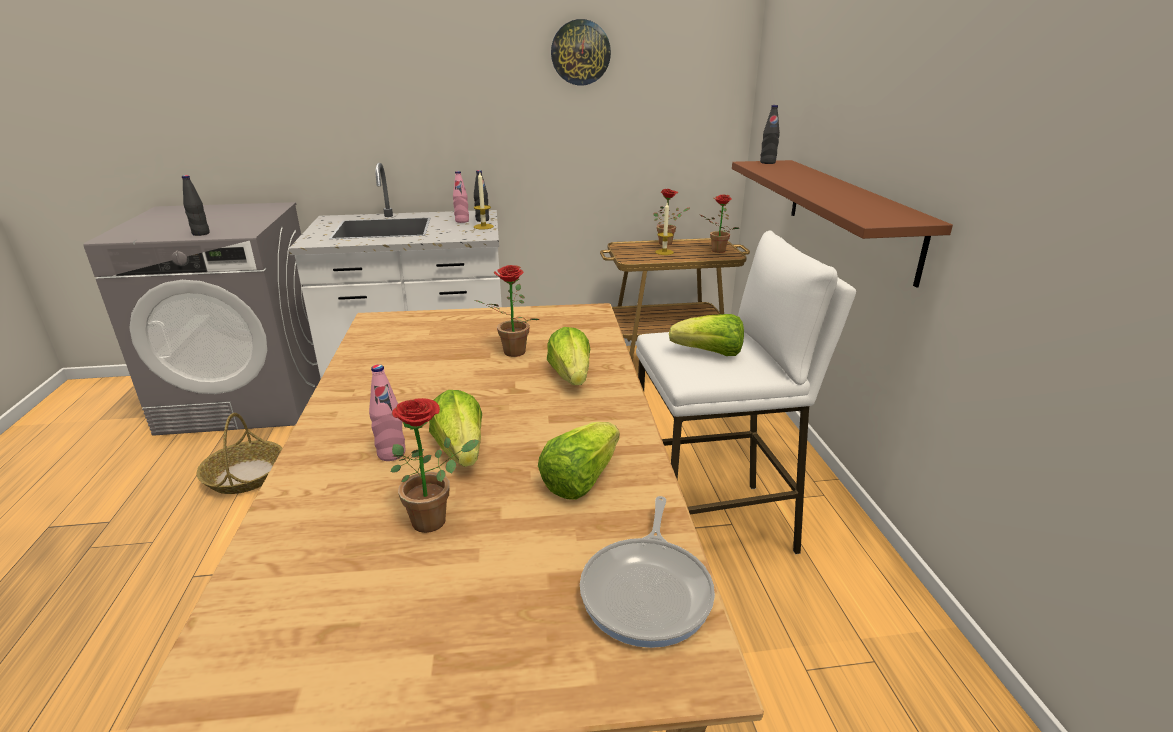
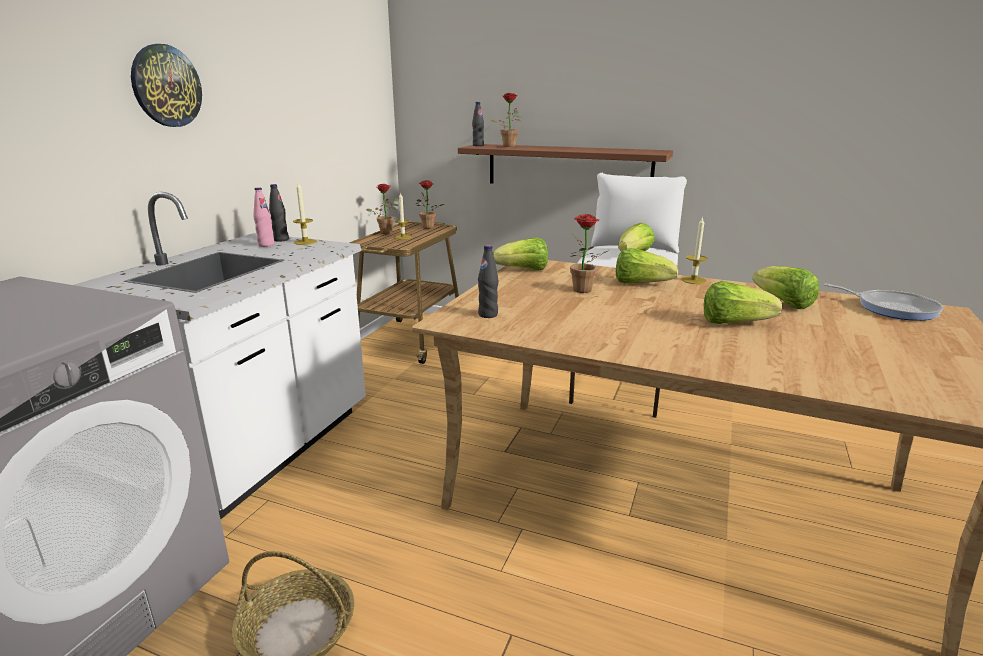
camera: 60 degrees left, 5 degrees down
(201, 233) = (65, 327): black bottle -> black bottle (488, 315)
(391, 454) = (730, 341): pink bottle -> none
(436, 519) = (822, 339): potted plant -> potted plant (509, 146)
(556, 314) = (523, 270): none -> lettuce
(580, 52) = (295, 61): wall clock -> wall clock (166, 86)
(624, 405) = (693, 280): none -> candle

